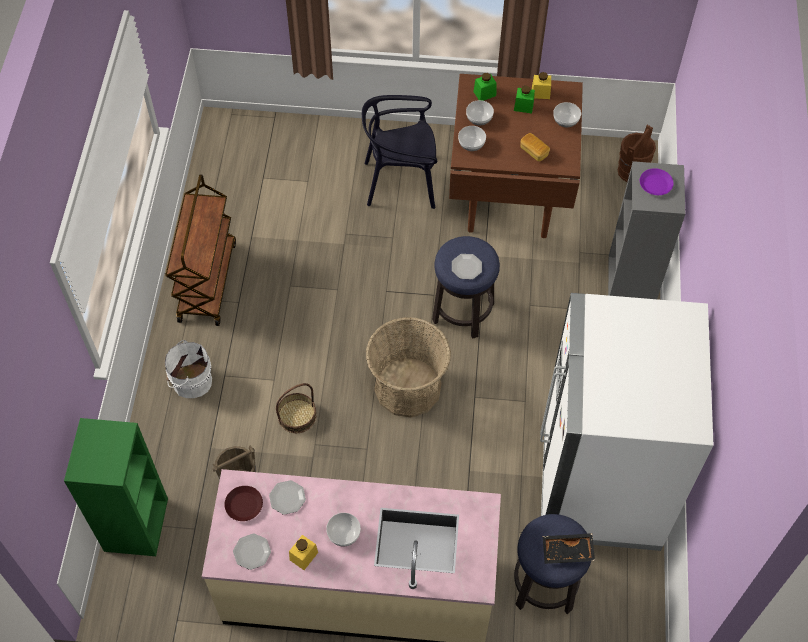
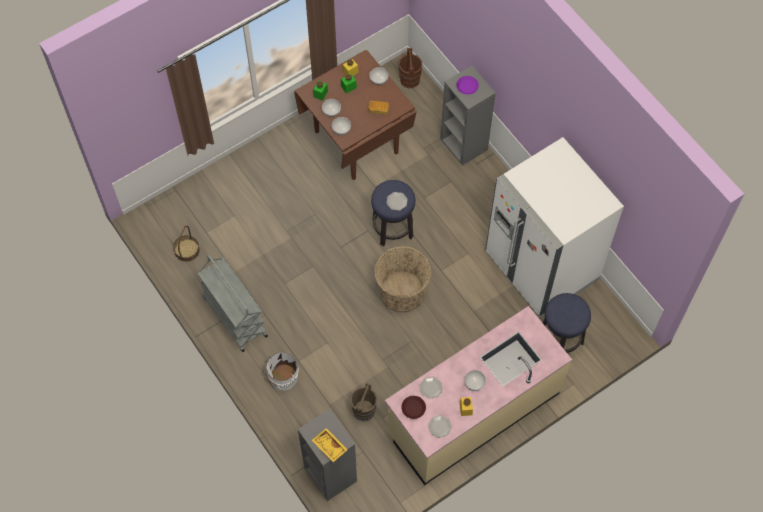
camera: 40 degrees left, 5 degrees up
(91, 465) = (329, 447): none -> yellow tray
(135, 524) = (329, 474): green bookcase -> grey bookcase
(207, 281) = (234, 316): brown cart -> grey cart
(297, 416) = (358, 352): basket -> basket (187, 250)
(401, 182) = (288, 177): black chair -> none
(567, 552) = (576, 310): black tray -> none

